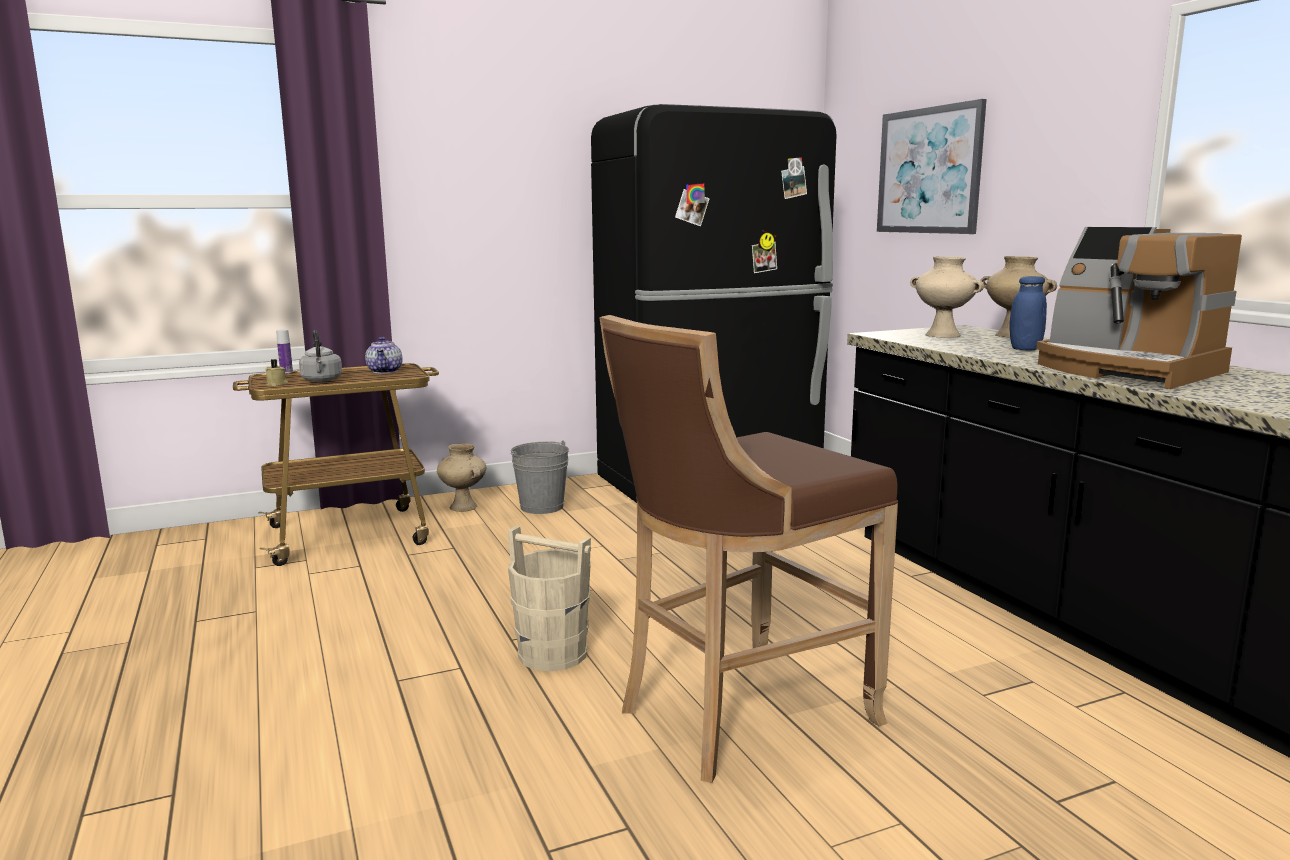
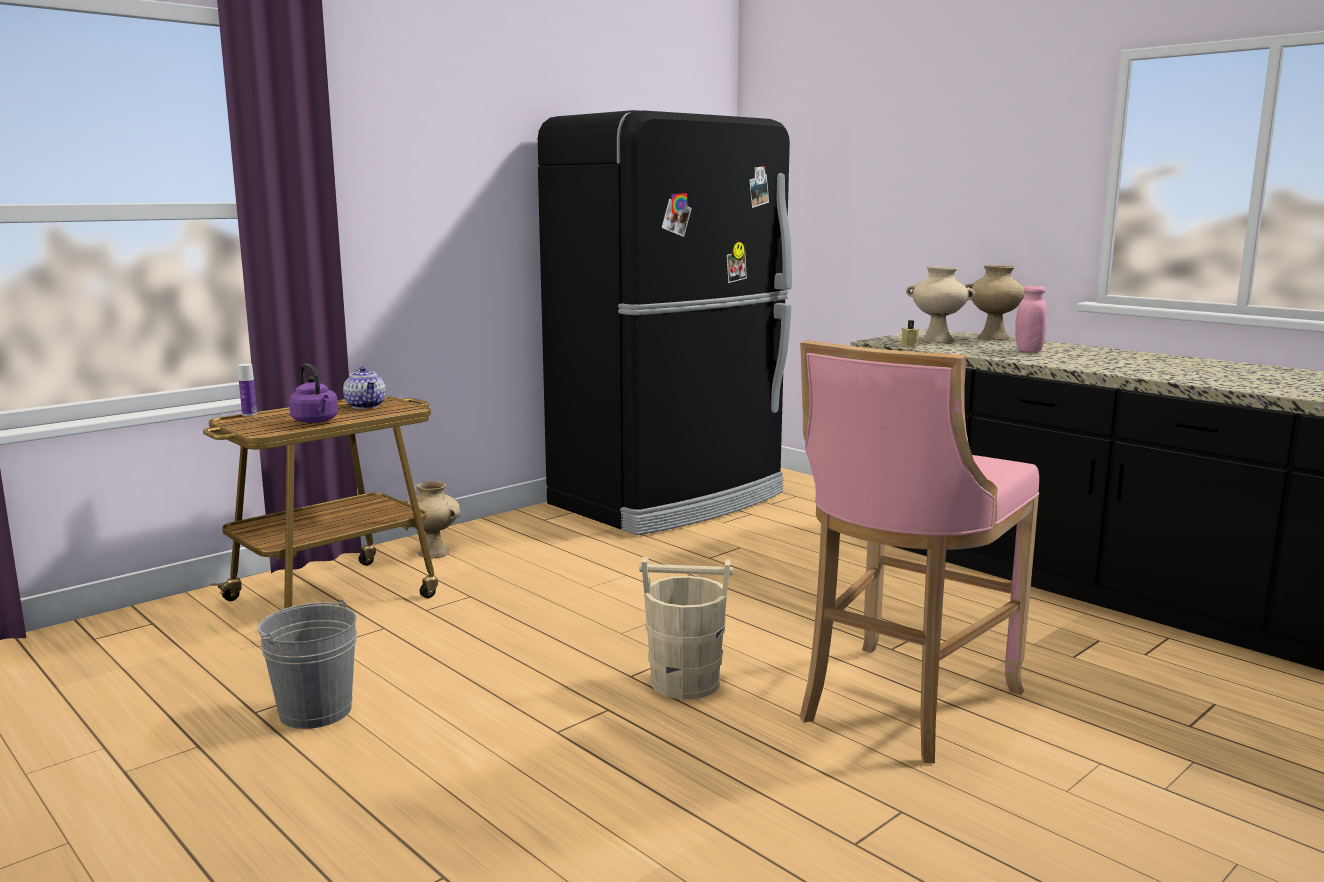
camera: 20 degrees left, 0 degrees up
(277, 384) = (265, 429): beige candle -> beige candle (910, 345)
(322, 380) = (316, 421): grey kettle -> purple kettle
(542, 507) = (521, 543): grey bucket -> grey bucket (315, 711)
(737, 715) = (901, 706): brown stool -> pink stool
(929, 171) = (871, 180): picture -> none
(1025, 349) = (1028, 350): blue jar -> pink jar
(1126, 370) = (1139, 366): coffee machine -> none

